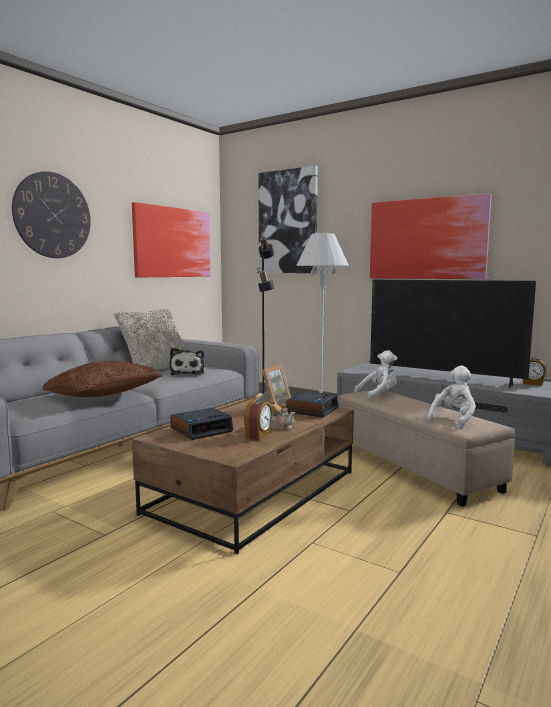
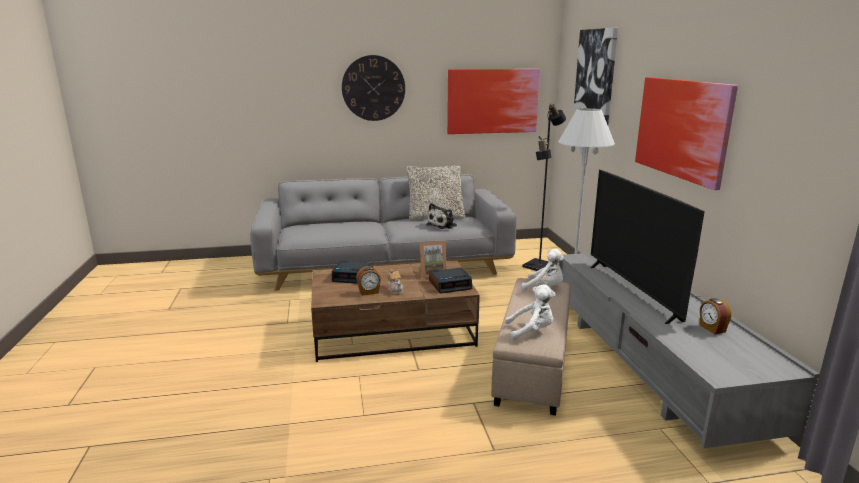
camera: 45 degrees right, 10 degrees up
(103, 395) = (353, 233): brown pillow -> none

